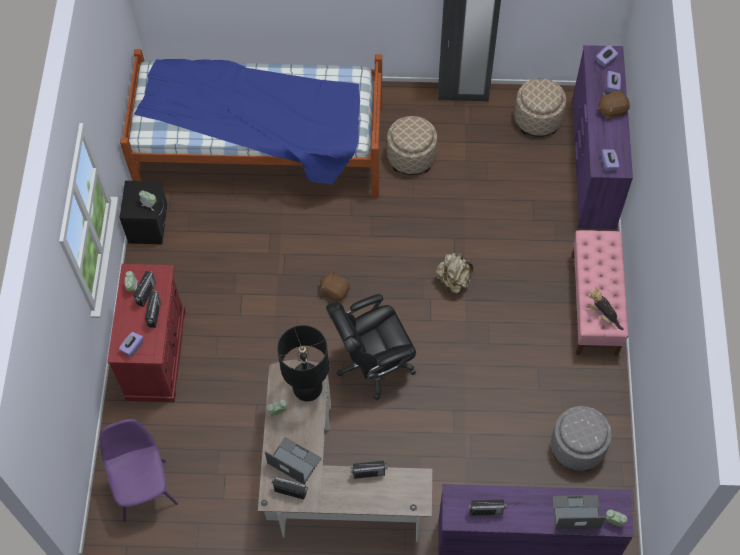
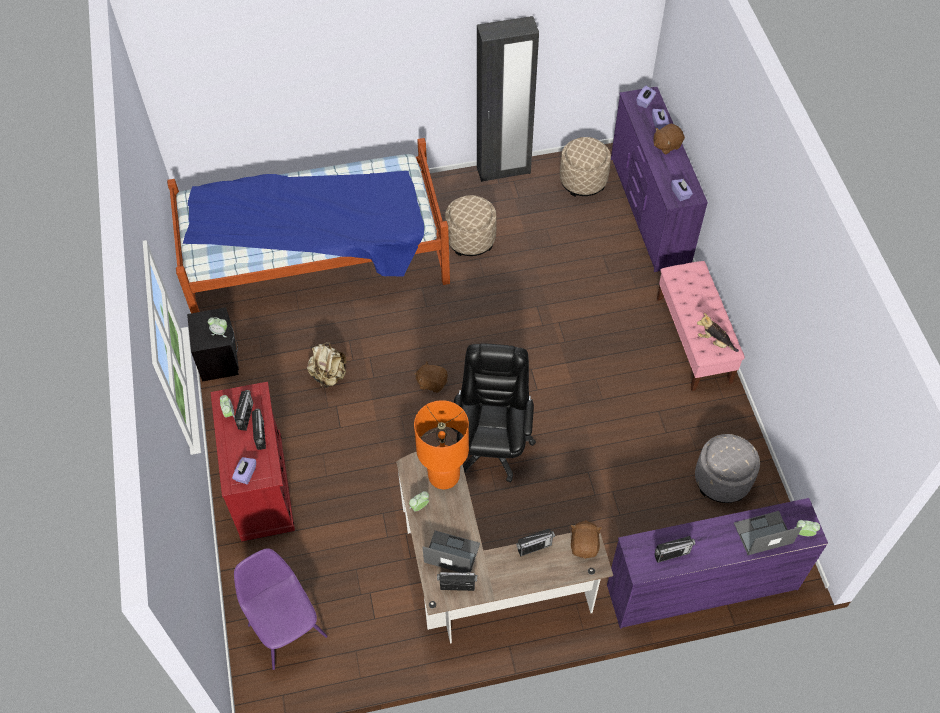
camera: 15 degrees left, 5 degrees down
(308, 388) = (444, 475): black table lamp -> orange table lamp
(373, 363) = (492, 444): black office chair -> black office chair turned 135 degrees clockwise
(414, 482) = (584, 545): none -> brown plush toy
(453, 281) = (548, 347): beige backpack -> beige backpack (328, 375)

